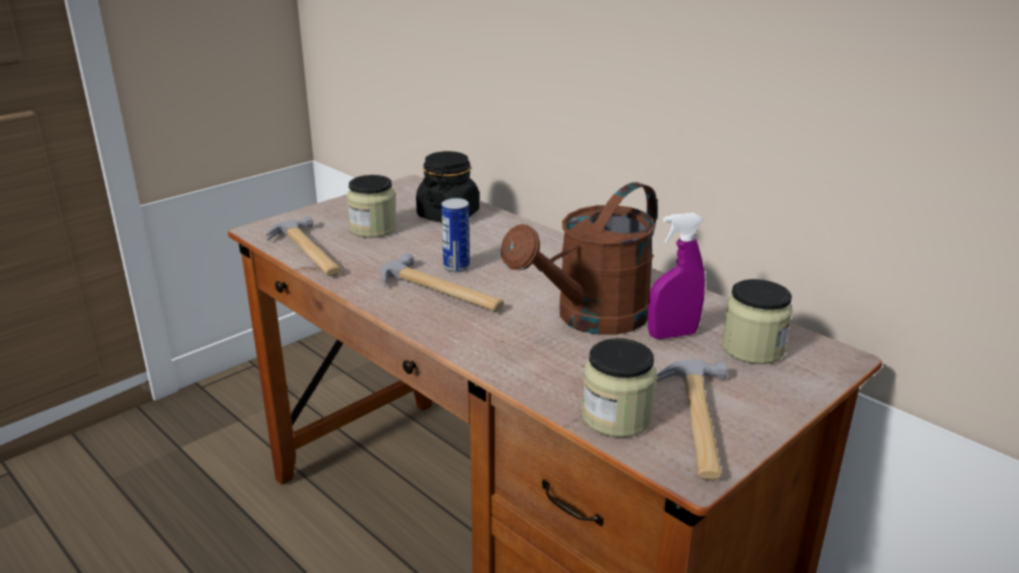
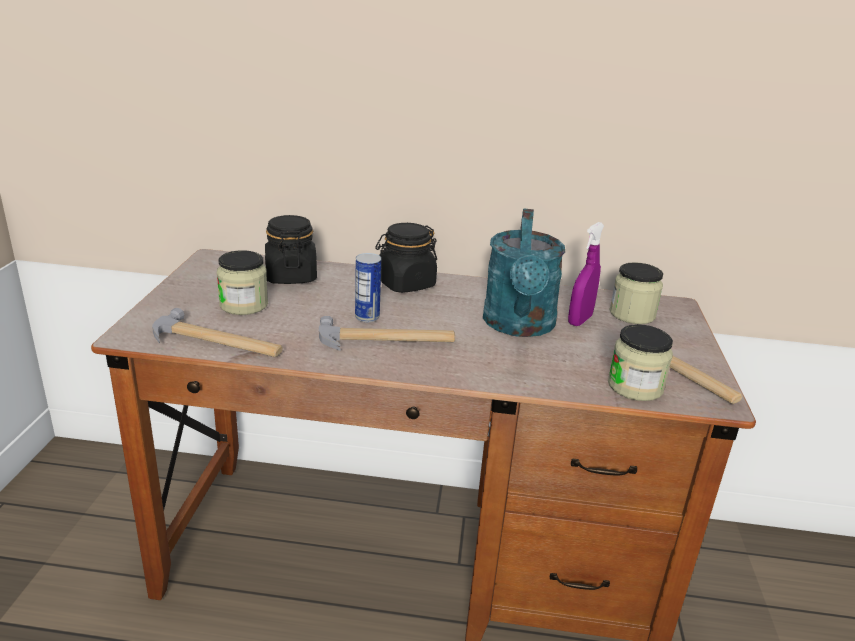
camera: 40 degrees left, 0 degrees up
(541, 248) = (405, 284): none -> black jar
(591, 319) = (519, 326): brown watering can -> turquoise watering can

